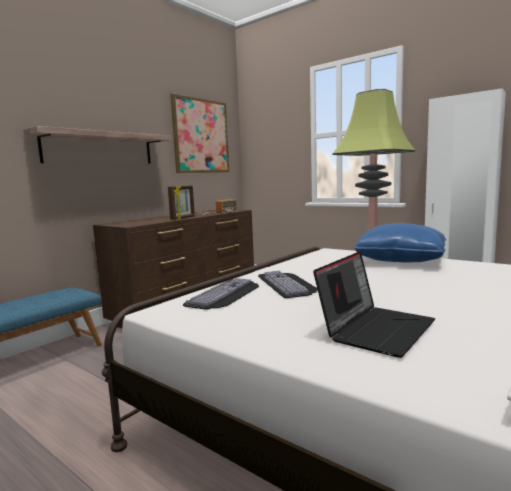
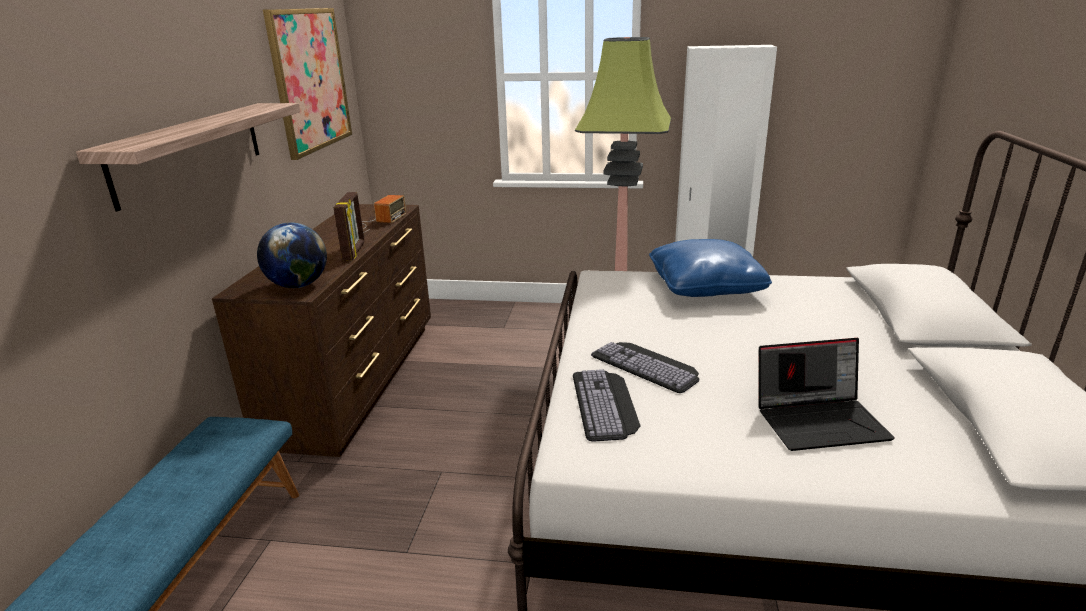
camera: 30 degrees left, 15 degrees up
(133, 224) = (298, 285): none -> globe
(376, 329) = (820, 420): laptop -> laptop turned 75 degrees clockwise

